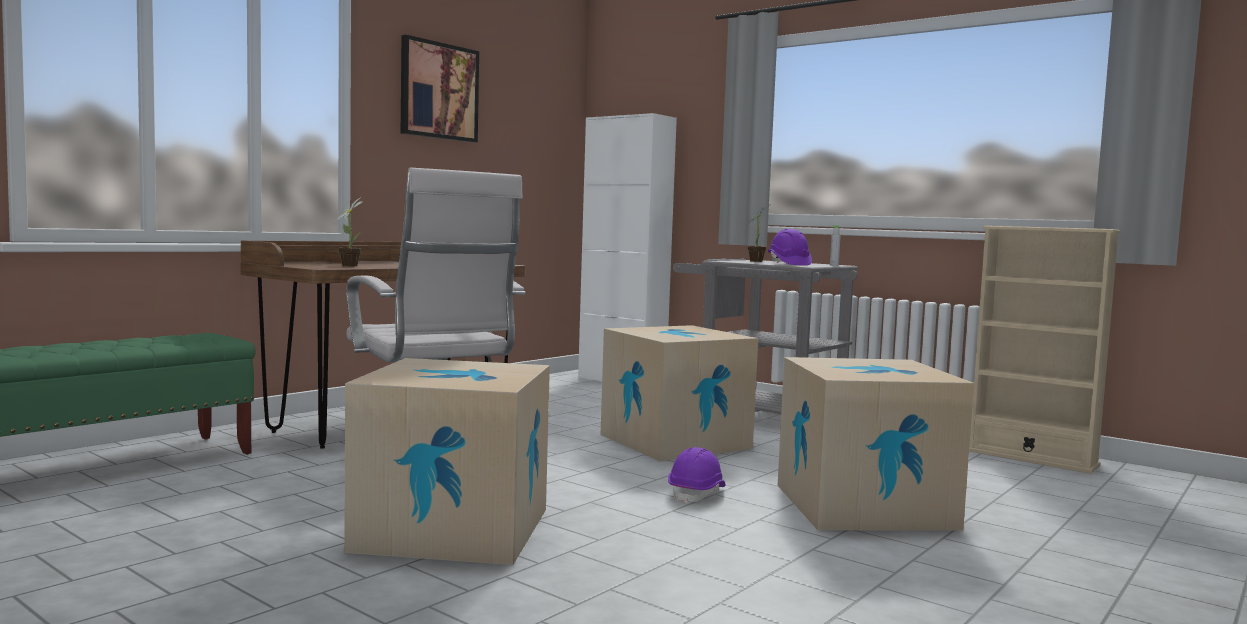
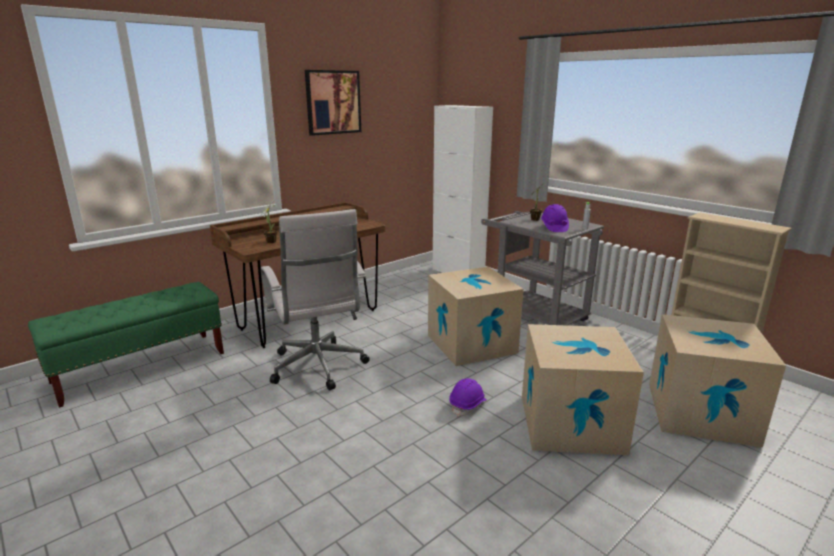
camera: 10 degrees right, 15 degrees up
(453, 529) = (313, 439): cardboard box -> cardboard box (700, 413)

